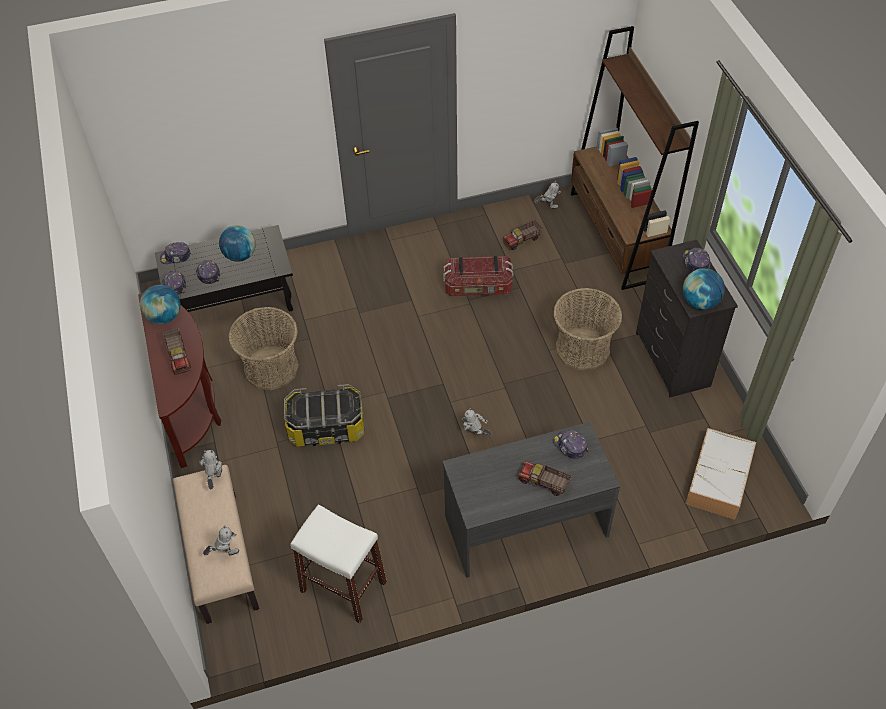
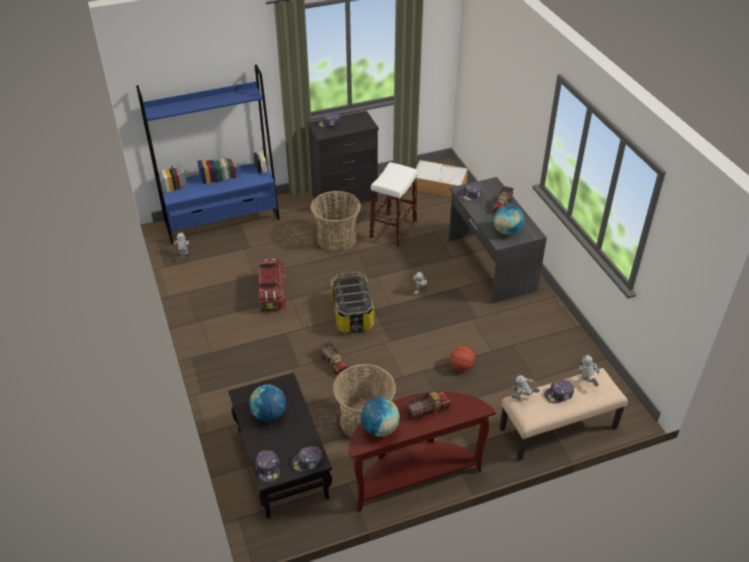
camera: 95 degrees left, 10 degrees down
(208, 274) = (293, 436): cap -> cap (559, 394)
(326, 427) = (424, 376): storage box -> storage box (352, 314)
(335, 467) = (461, 367): none -> basketball
(343, 586) = (562, 352): white stool -> white stool (393, 229)
(522, 240) = (222, 270): toy truck -> toy truck (333, 363)
(615, 235) = (223, 221): brown bookcase -> blue bookcase
(700, 302) = (364, 123): globe -> globe (507, 231)

